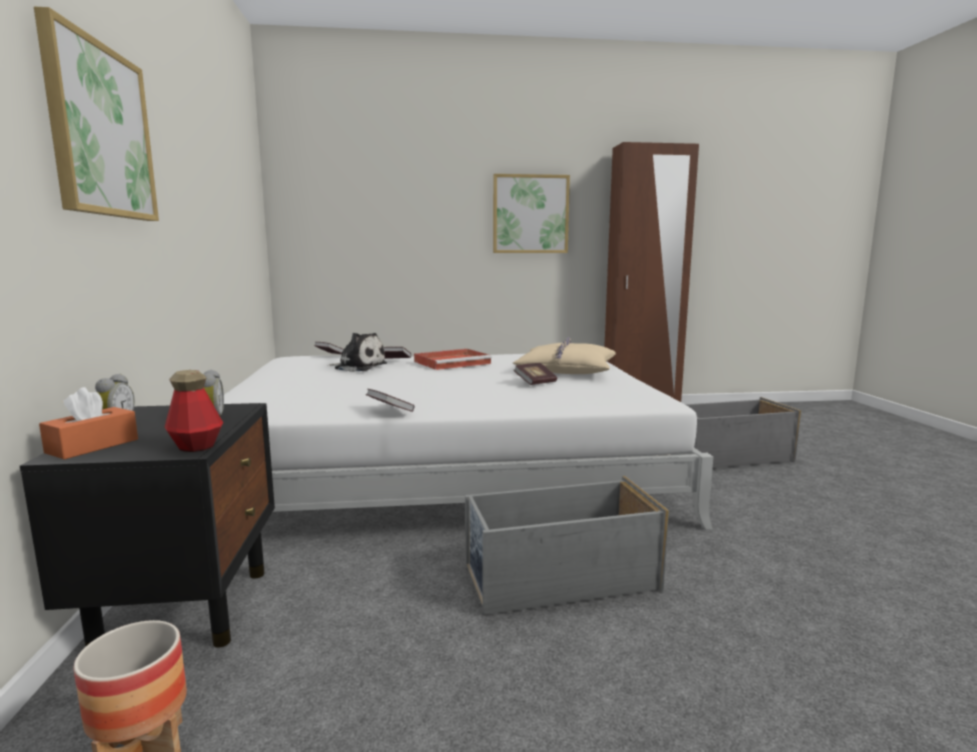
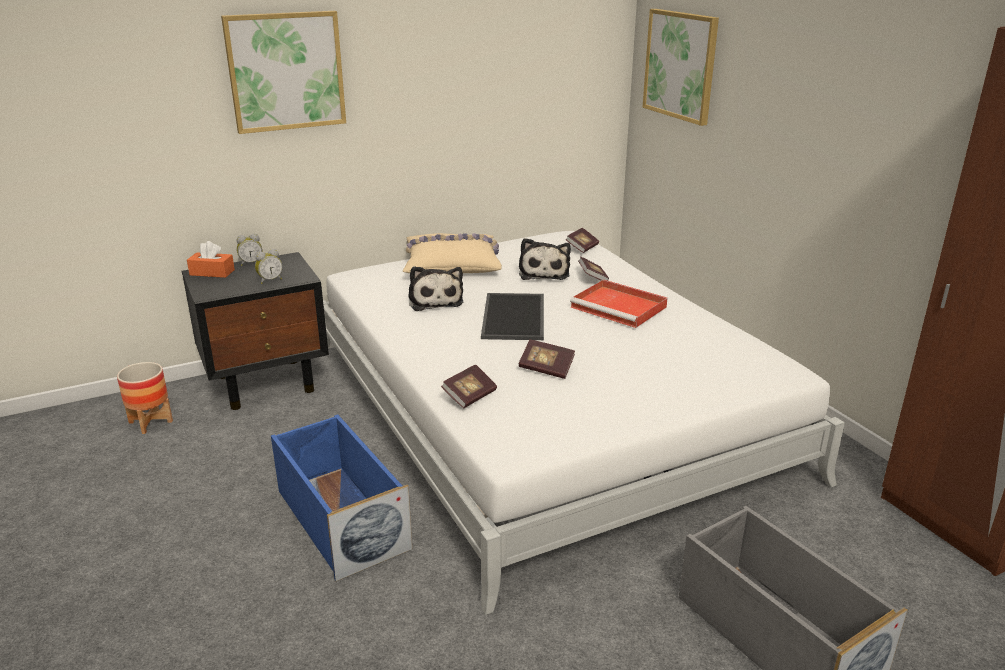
camera: 70 degrees right, 15 degrees up
(196, 446) = (214, 294): bottle -> none
(354, 396) = (435, 300): none -> plush toy
(390, 411) = (392, 326): book -> book (470, 396)
(436, 379) = (515, 317): none -> tray
(530, 214) = (881, 125): picture -> picture (680, 65)
(559, 579) = (340, 519): grey storage box -> blue storage box
(566, 370) = (649, 377): beige pillow -> beige pillow (452, 264)

